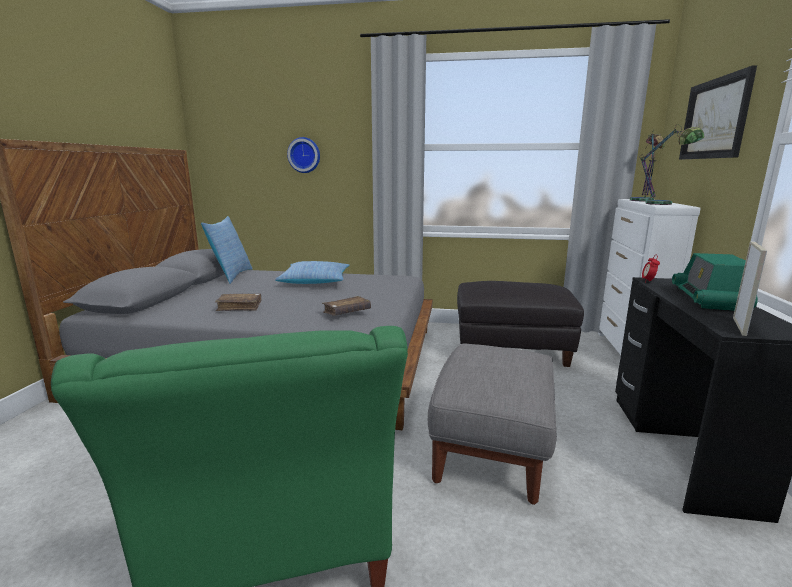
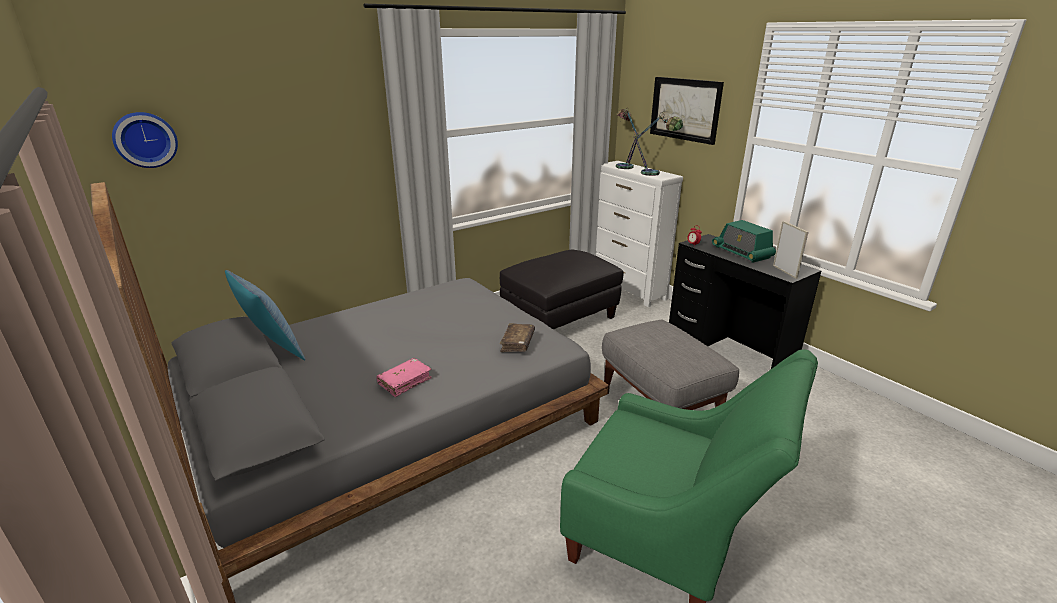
camera: 45 degrees left, 10 degrees up
(240, 307) = (405, 382): brown book -> pink book
(304, 155) = (294, 160): wall clock -> wall clock (145, 139)
(315, 281) = (393, 319): pillow -> none

